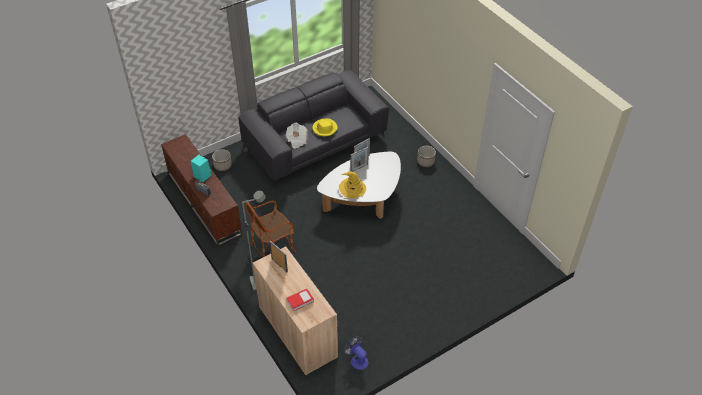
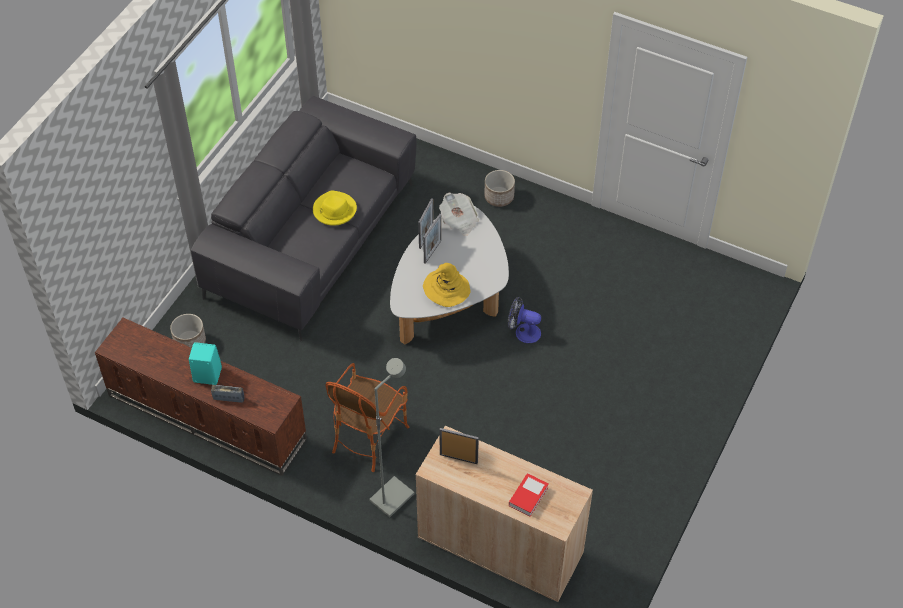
camera: 30 degrees left, 5 degrees up
(297, 140) = (305, 248): newspaper -> newspaper (459, 221)
(357, 360) = (611, 542): fan -> fan (523, 332)

